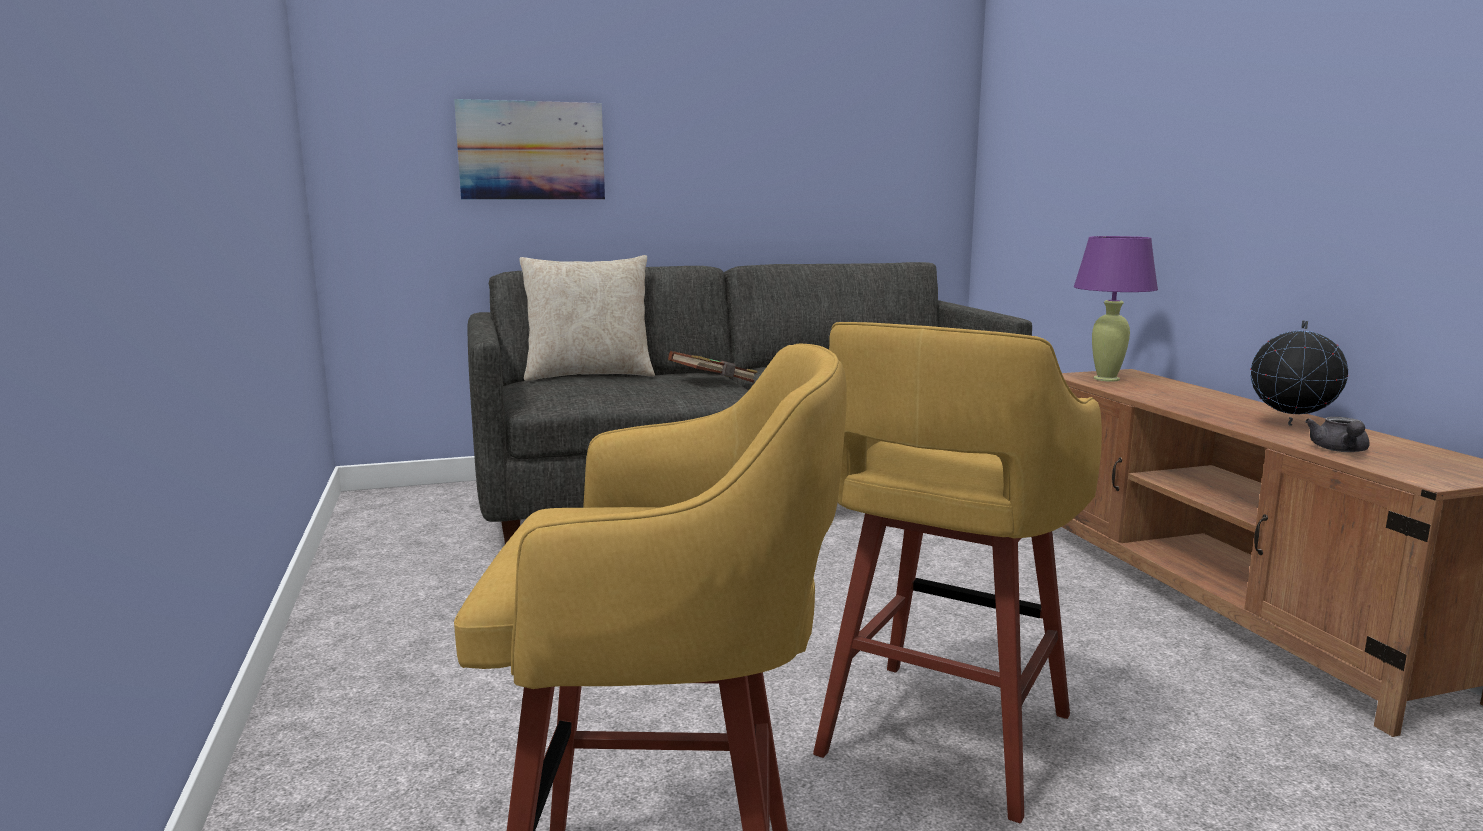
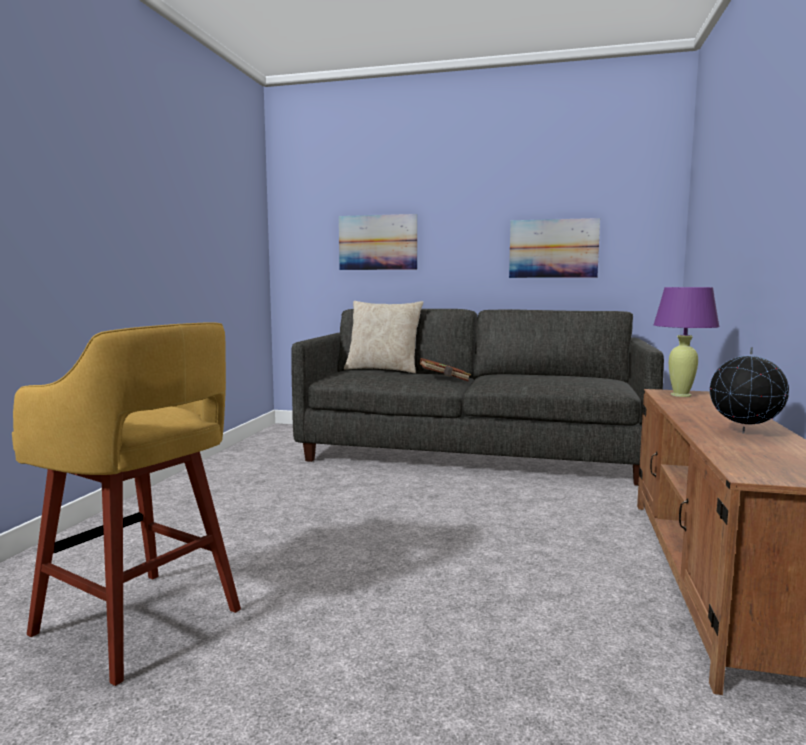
camera: 30 degrees right, 5 degrees down
(813, 168) = (553, 248): none -> picture
(941, 738) = (383, 595): yellow stool -> none
(1339, 450) = (731, 450): grey teapot -> none

